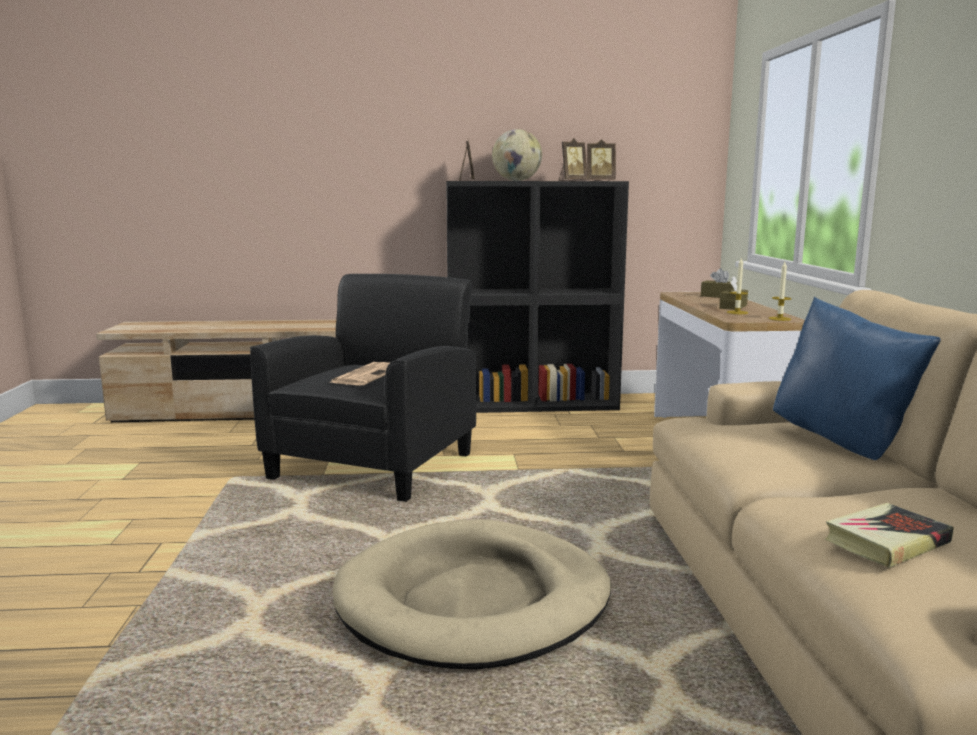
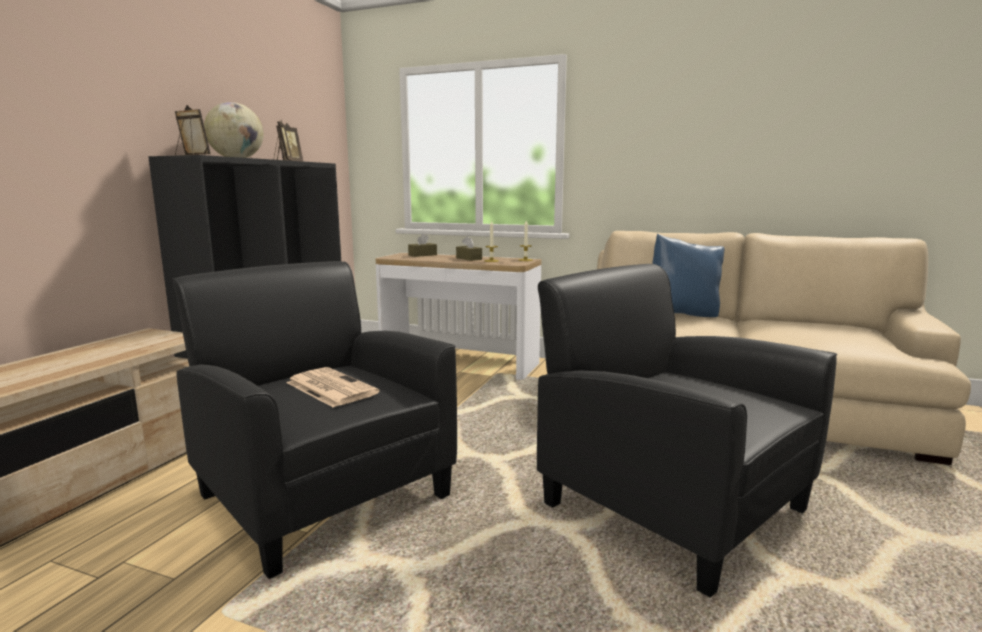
camera: 65 degrees left, 0 degrees up
(474, 601) = (670, 505): beige dog bed -> black armchair
(886, 542) = (838, 338): book -> none

